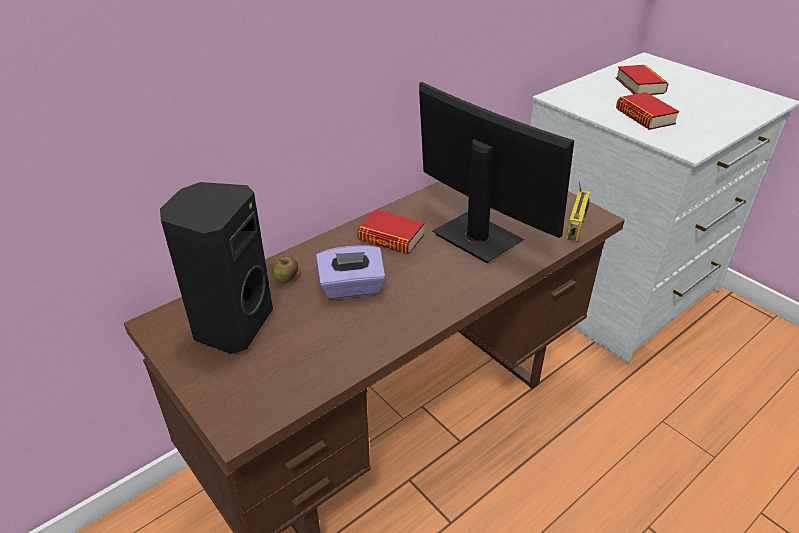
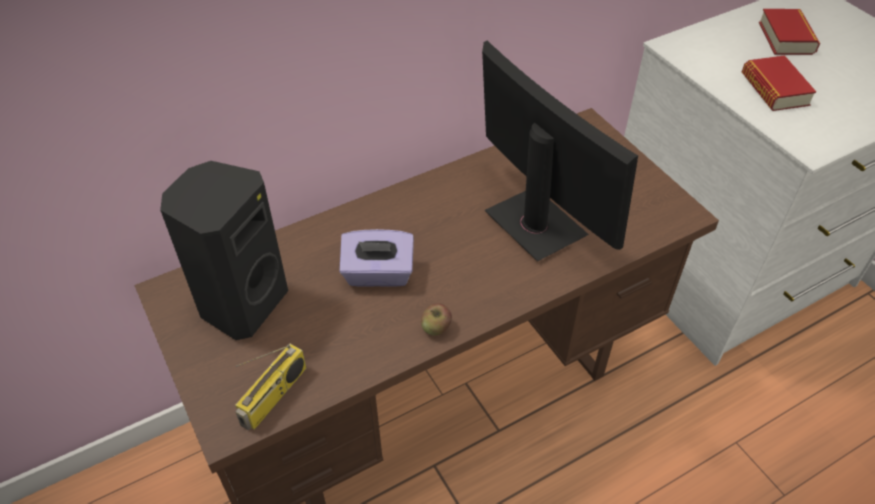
camera: 10 degrees right, 10 degrees up
(286, 278) = (311, 252): apple -> apple (436, 328)
(391, 238) = (436, 212): book -> none
(576, 225) = (657, 221): radio -> radio (274, 396)

